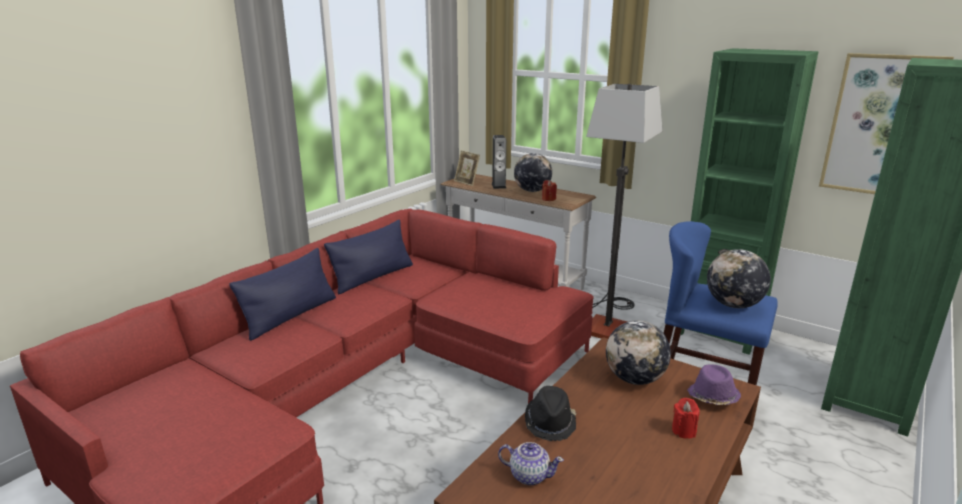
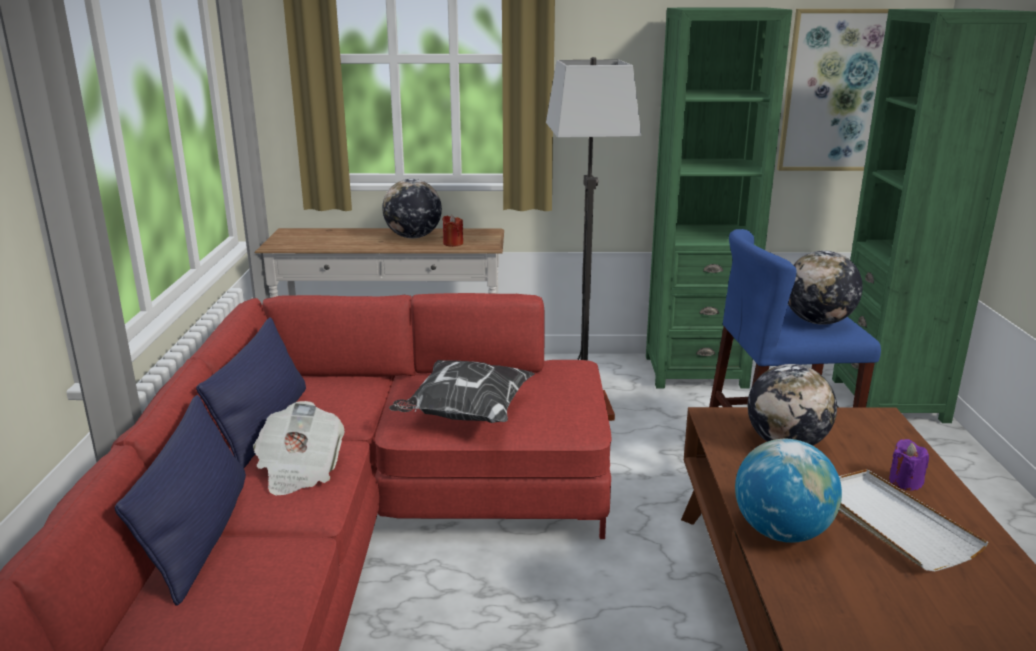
camera: 35 degrees left, 0 degrees up
(362, 302) = (299, 470): none -> newspaper
(467, 182) = (298, 242): picture frame -> none
(471, 301) = (465, 415): none -> pillow
(498, 185) = (354, 238): speaker -> none
(529, 475) = (850, 607): teapot -> none
(550, 422) = (781, 532): black hat -> globe
(632, 447) = (891, 522): none -> white tray
(683, 431) = (905, 482): red candle -> purple candle
(712, 397) = (877, 435): purple hat -> none

